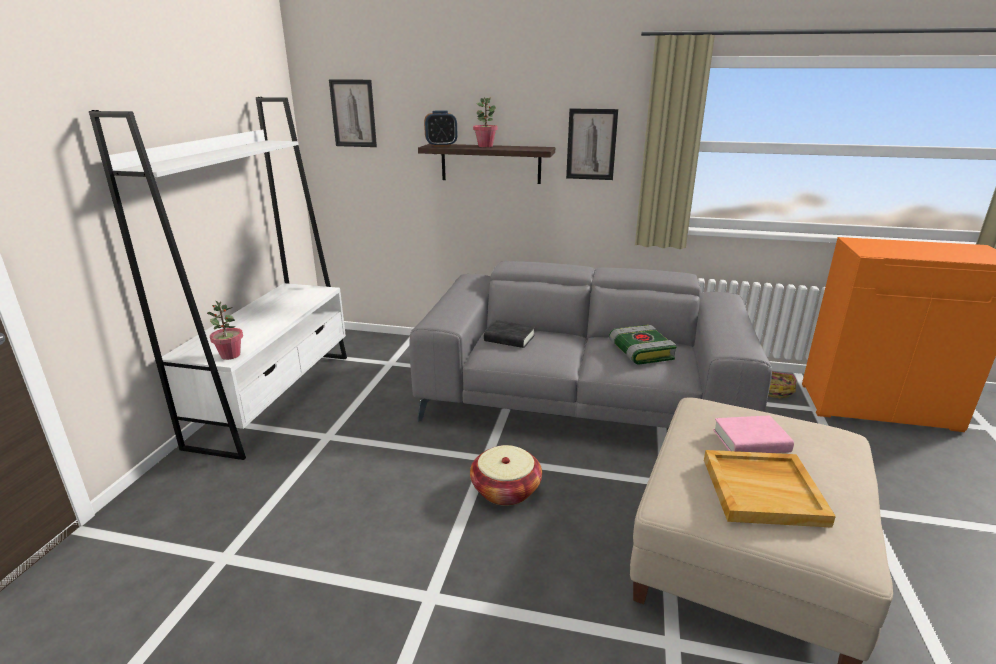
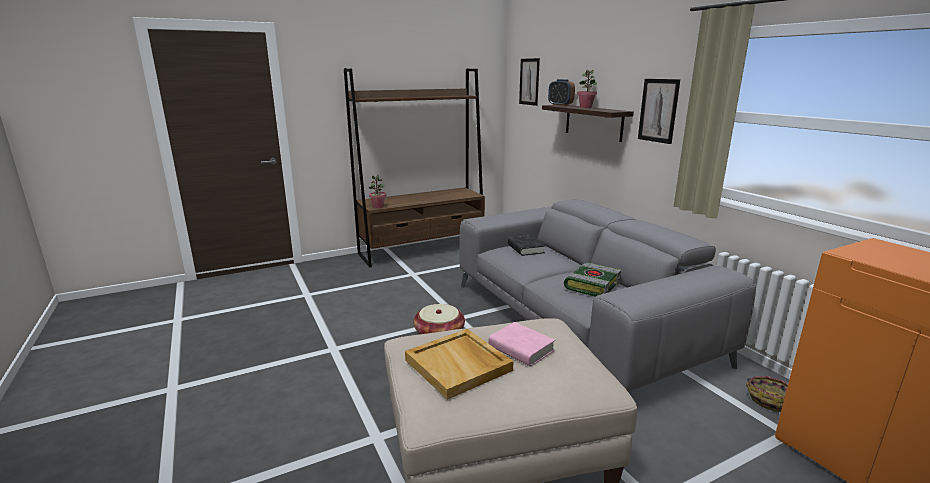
camera: 50 degrees right, 5 degrees down
(275, 397) = (423, 250): white bookcase -> brown bookcase

